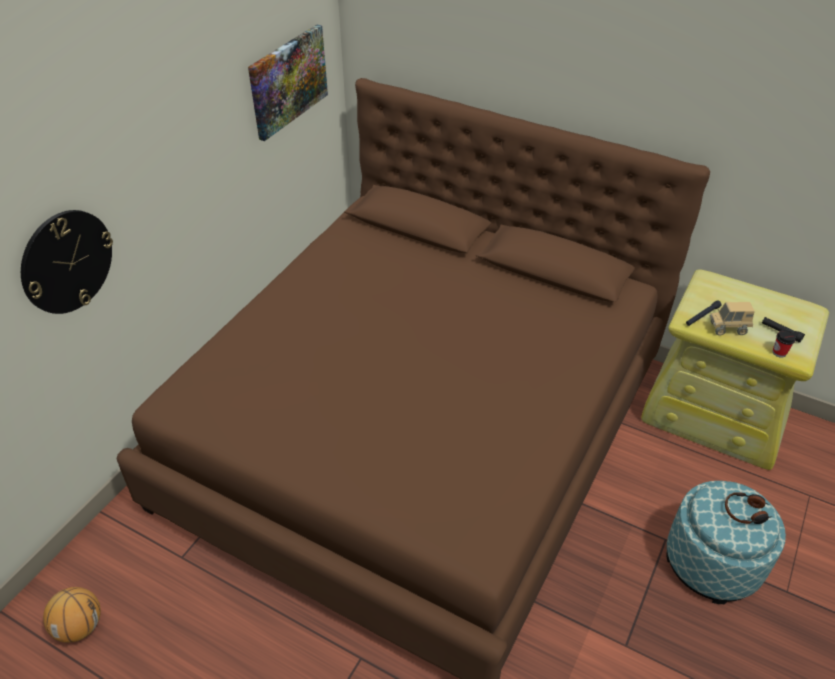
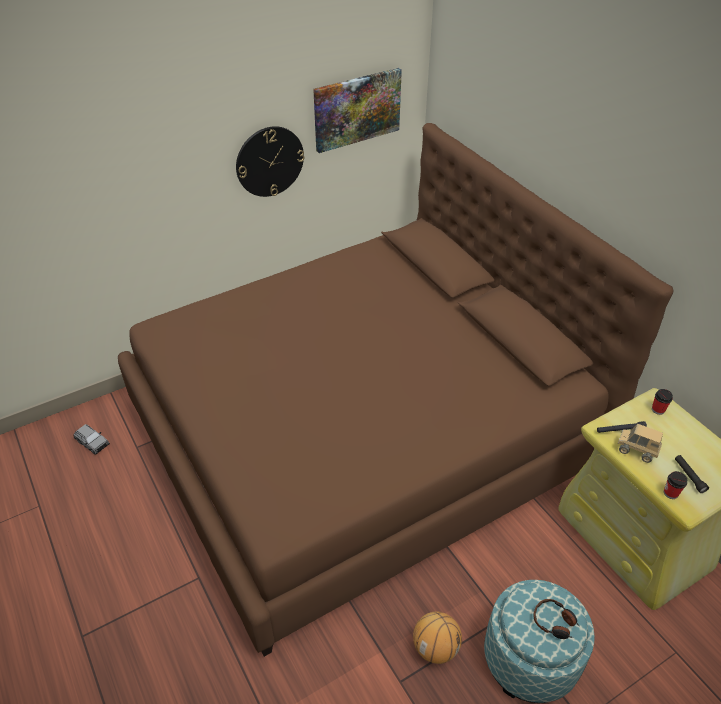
camera: 30 degrees right, 0 degrees up
(67, 261) = (109, 197): wall clock -> wall clock (269, 161)
(80, 626) = (48, 461): basketball -> basketball (435, 647)
(121, 578) = (92, 443): none -> grey toy car
(716, 287) = (658, 410): none -> cup

